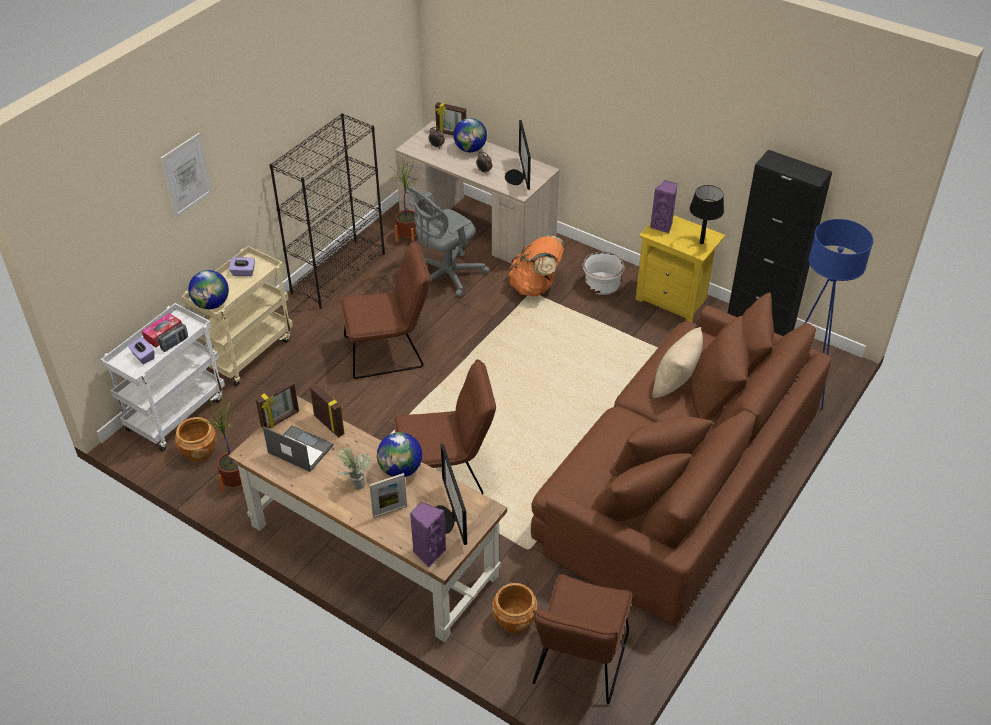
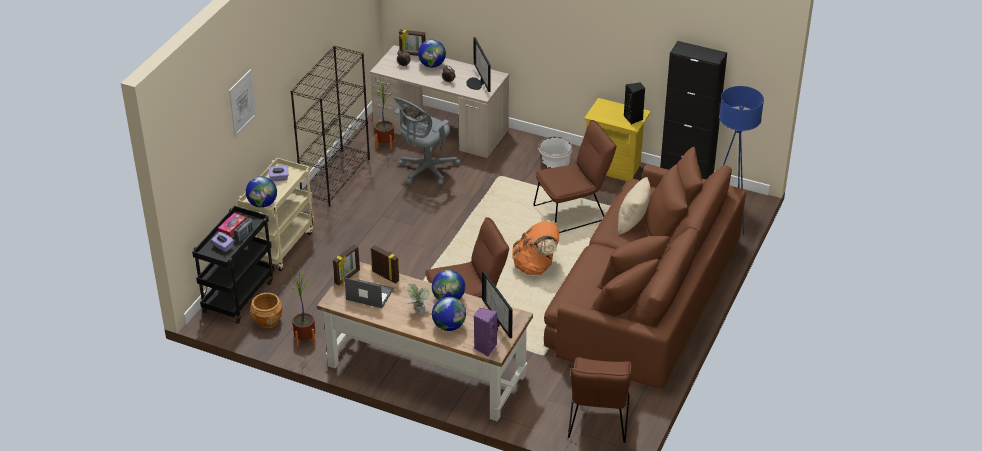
camera: 10 degrees left, 5 degrees down
(176, 412) = (238, 296): white cart -> black cart
(390, 351) = (397, 232): brown chair -> brown chair (574, 212)
(390, 511) = (449, 326): picture frame -> globe
(514, 620) = (544, 401): brown planter -> none
(535, 287) = (501, 171): orange backpack -> orange backpack (536, 266)
(663, 226) = (601, 109): purple speaker -> none
(701, 243) = (633, 118): black table lamp -> black speaker

